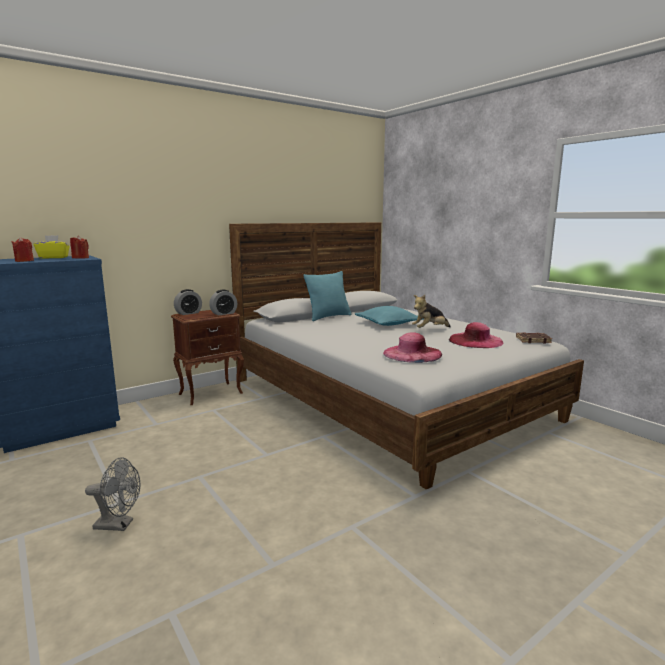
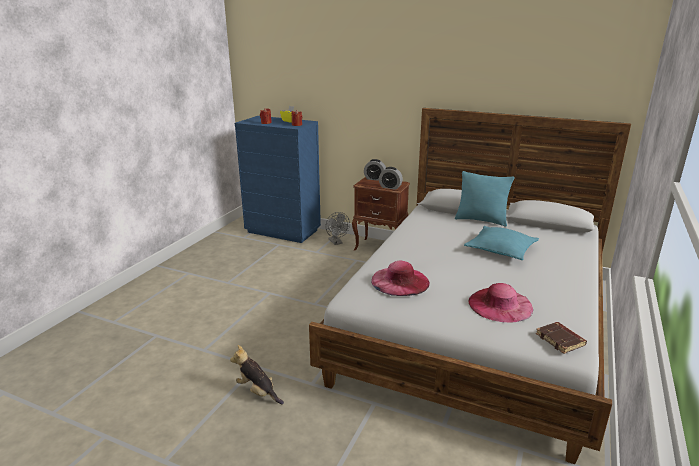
camera: 60 degrees right, 10 degrees up
(119, 524) = (210, 292): grey fan -> grey fan (337, 242)
(429, 330) = (510, 273): plush toy -> plush toy (257, 391)

